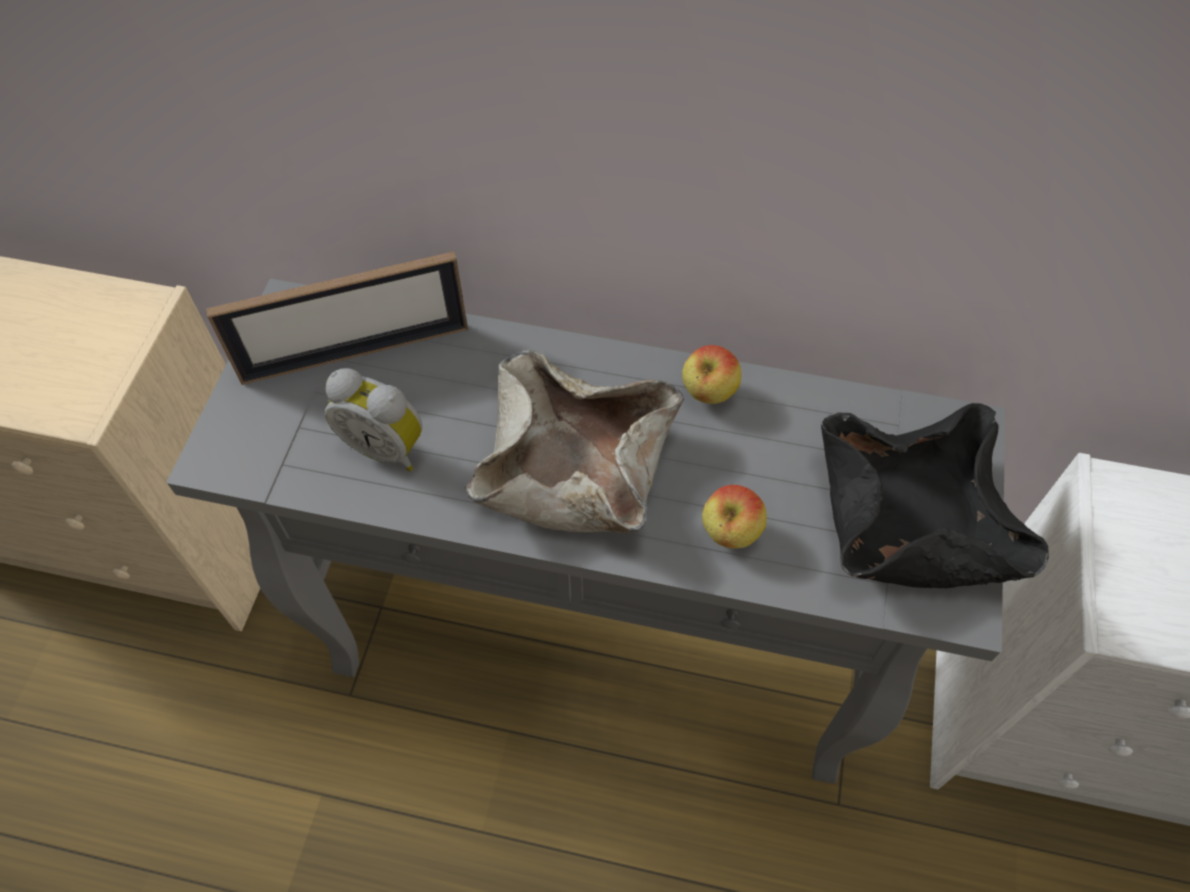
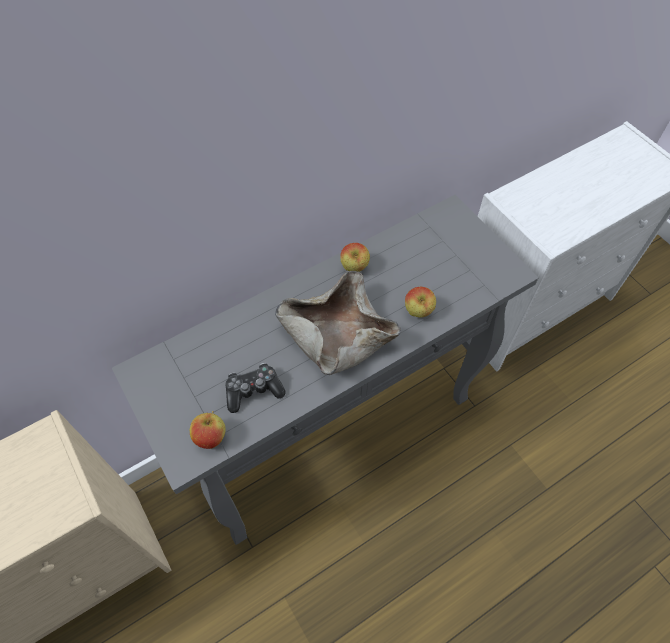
camera: 45 degrees left, 0 degrees up
(273, 458) = (211, 437): none -> apple
(356, 353) = (194, 366): picture frame -> none
(387, 446) = (253, 390): alarm clock -> game controller
(913, 522) = (470, 257): black bowl -> none

